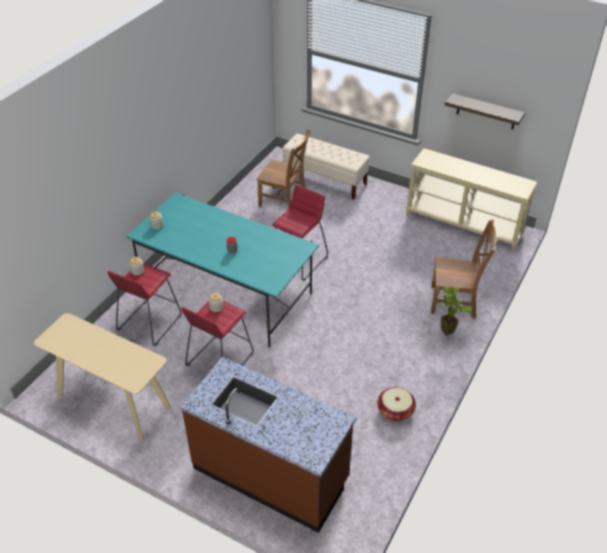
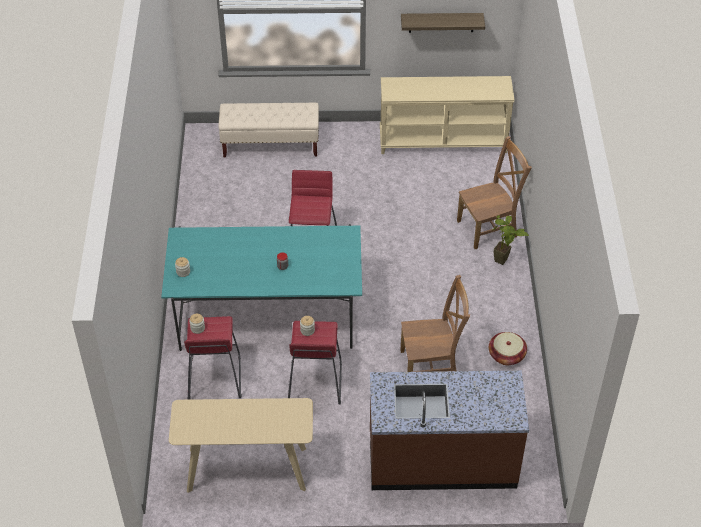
camera: 30 degrees left, 5 degrees up
(284, 202) = (247, 187): brown chair -> brown chair (431, 366)

